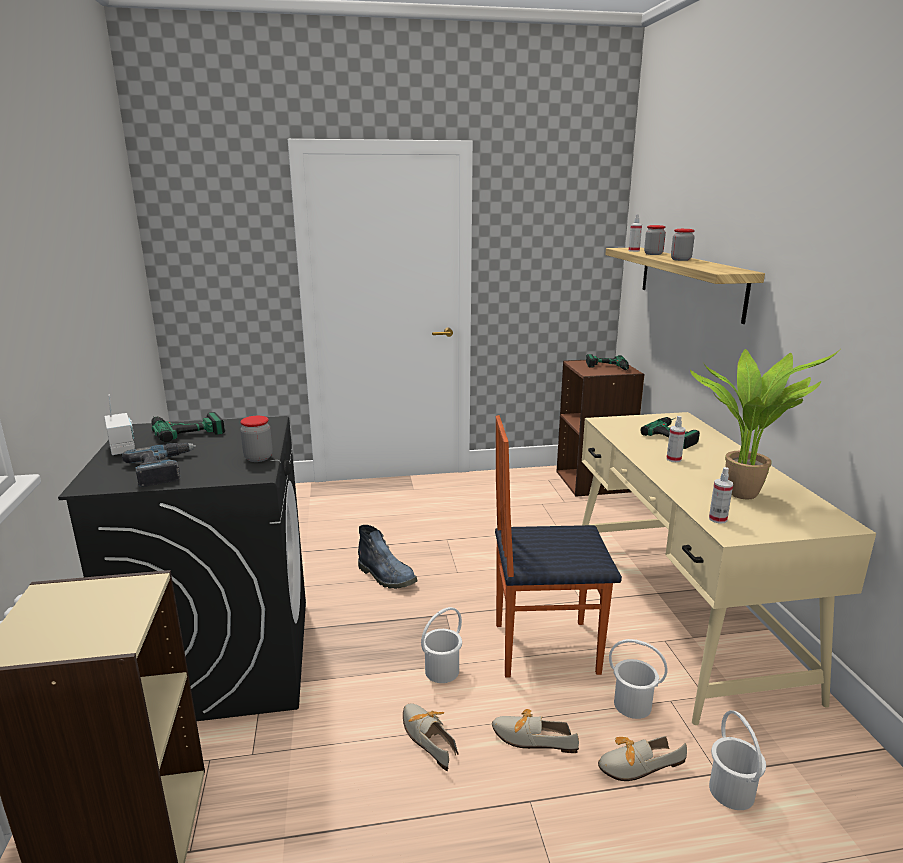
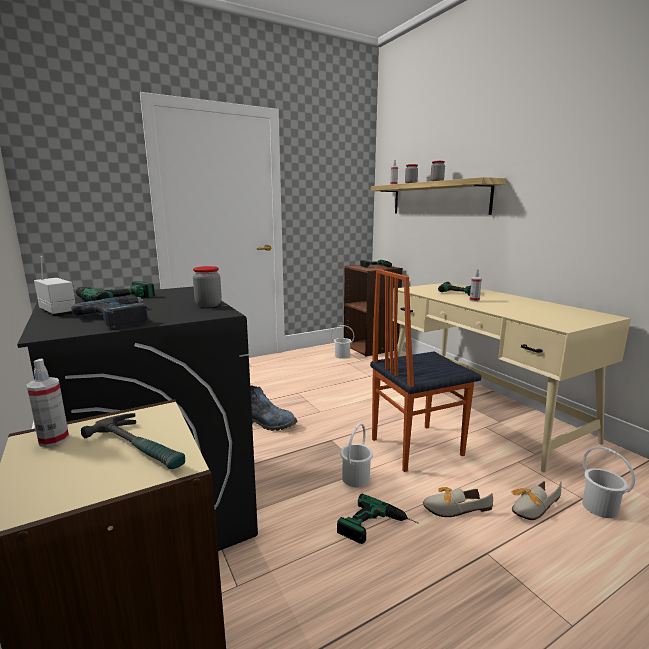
camera: 20 degrees left, 5 degrees down
(105, 618) = (140, 447): none -> hammer
(427, 736) = (378, 528): shoe -> power drill
(632, 705) = (499, 470): white bucket -> white bucket (342, 356)
(717, 519) = (543, 321): spray bottle -> spray bottle (54, 439)
(744, 493) = (537, 309): potted plant -> none

